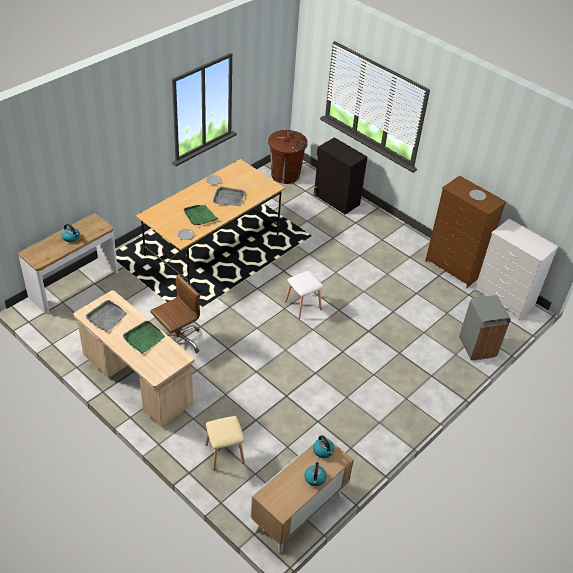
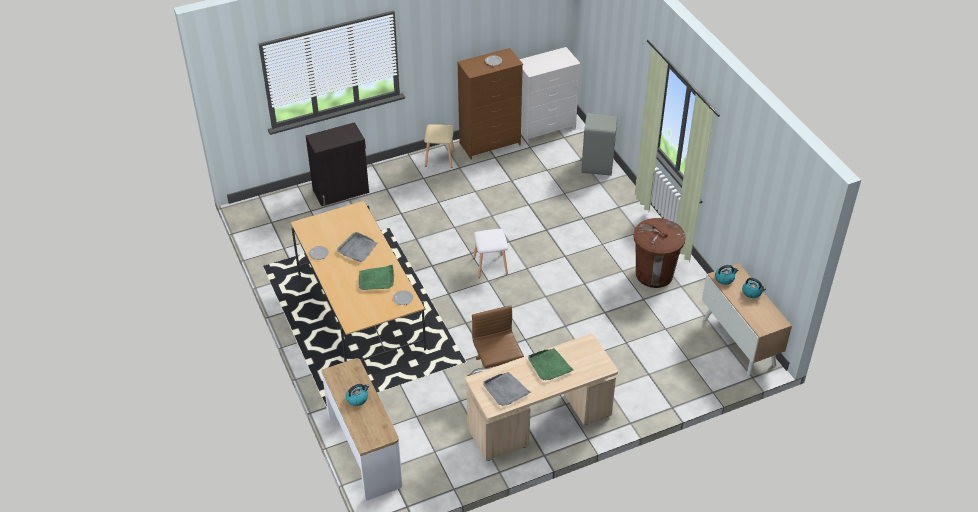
camera: 65 degrees left, 0 degrees up
(225, 454) = (659, 375): beige stool -> beige stool (440, 158)
(285, 175) = (272, 219): brown trash can -> brown trash can (654, 274)

